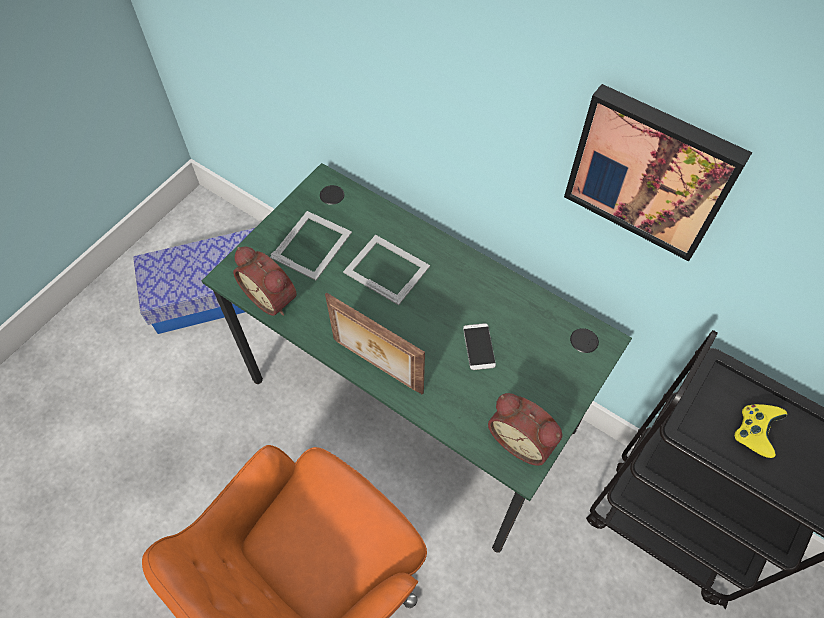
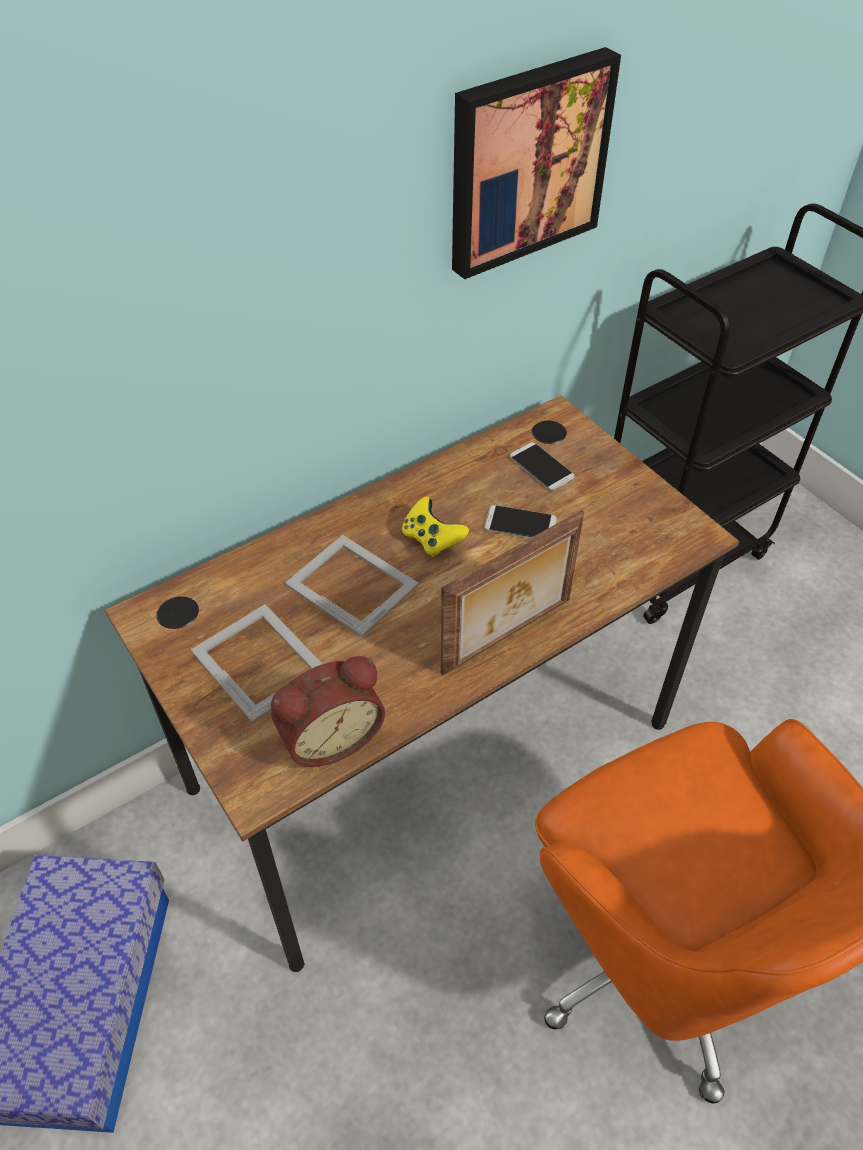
camera: 70 degrees left, 10 degrees down
(386, 268) = (351, 583): picture frame -> picture frame turned 75 degrees clockwise
(412, 404) = (431, 755): green desk -> brown desk
(522, 439) = (661, 523): alarm clock -> none
(542, 345) = (541, 467): none -> phone
(754, 433) = (743, 316): yellow game controller -> yellow game controller (431, 539)

